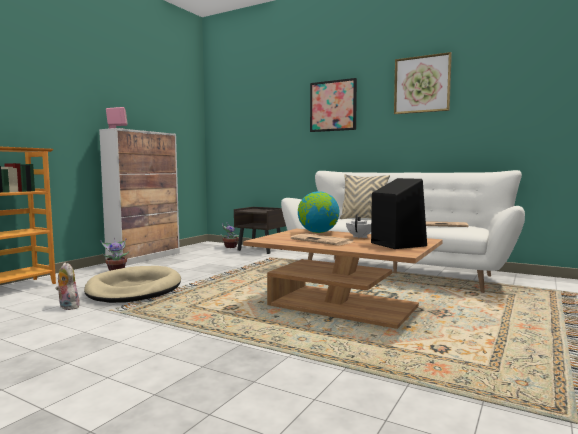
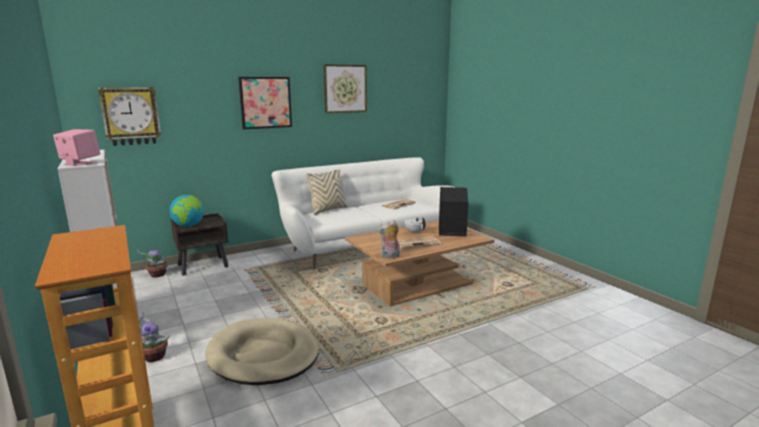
camera: 60 degrees left, 10 degrees up
(67, 307) = (282, 402): plush toy -> plush toy (390, 257)
(238, 121) = (131, 116): none -> wall clock
(318, 232) = (379, 236): globe -> globe (188, 226)

